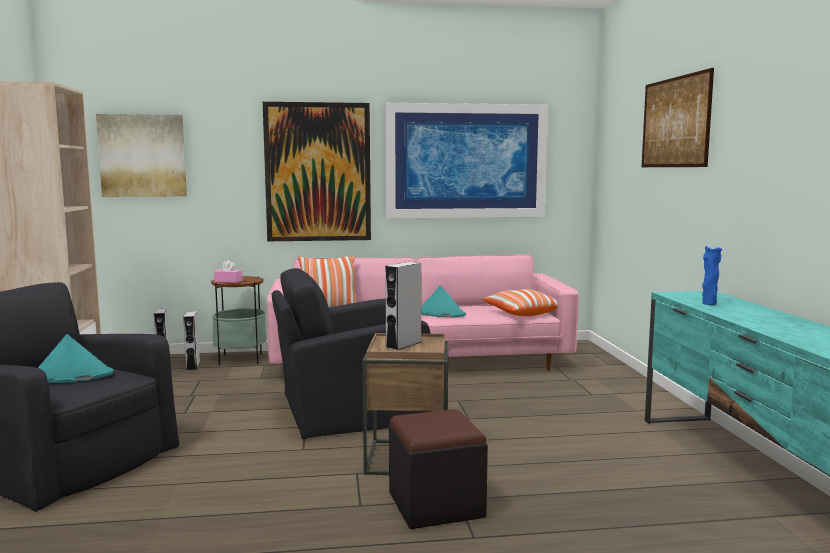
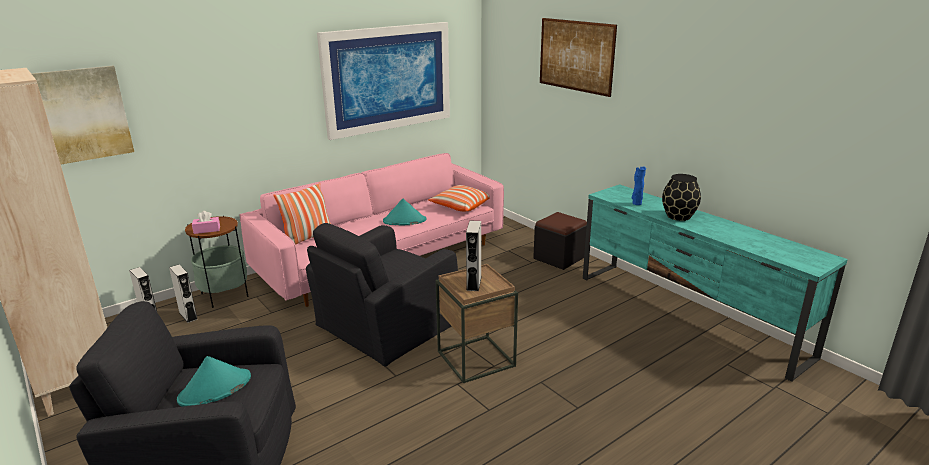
camera: 30 degrees left, 15 degrees up
(318, 172) = (263, 106): picture -> none
(436, 505) = (533, 391): black ottoman -> black ottoman (559, 258)
(758, 319) = (679, 216): none -> black vase

